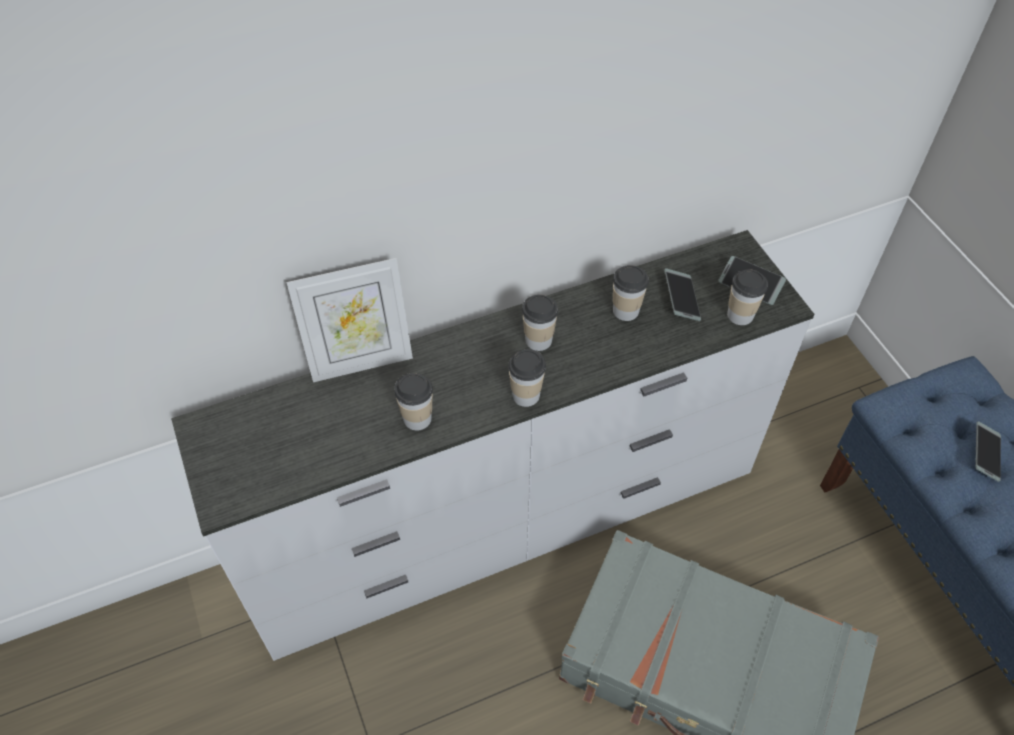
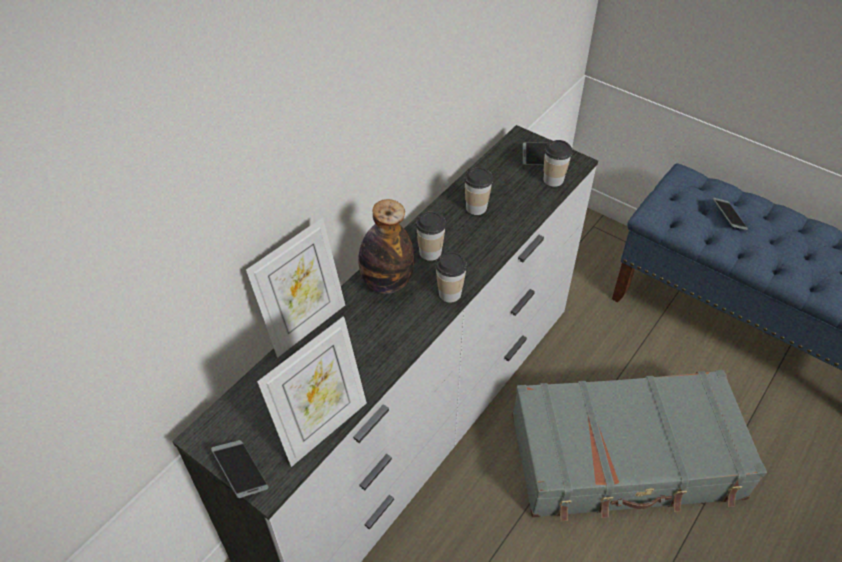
camera: 30 degrees left, 5 degrees down
(305, 473) = (323, 427): none -> picture frame
(417, 418) = (381, 346): cup -> none
(470, 353) = (387, 282): none -> bottle
(681, 299) = (507, 185): phone -> phone (240, 471)

